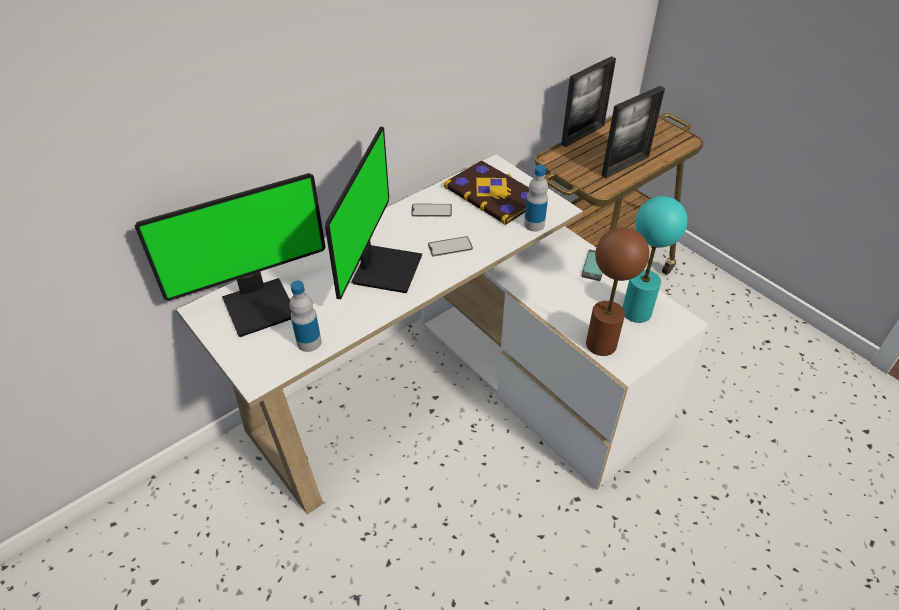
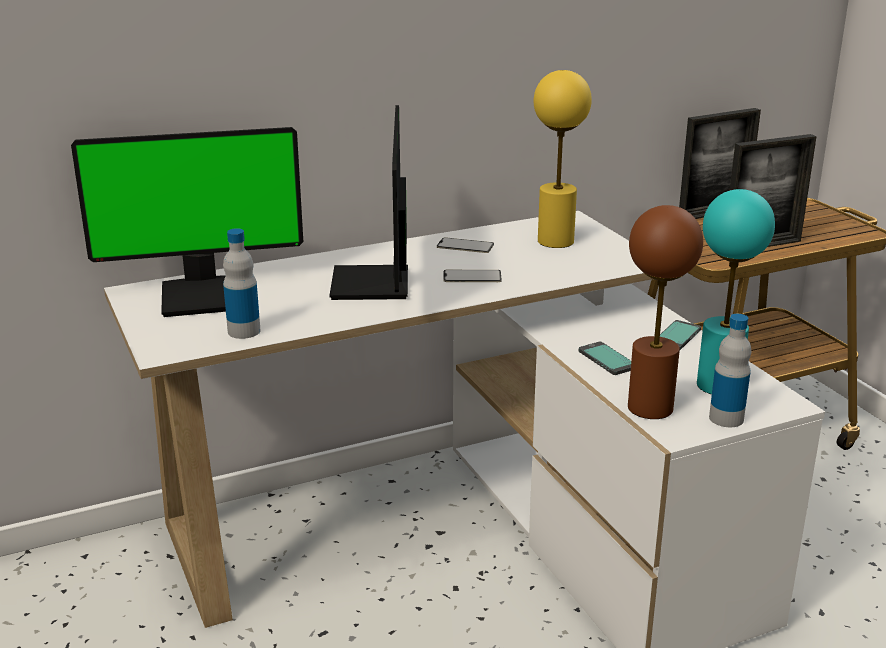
camera: 15 degrees right, 20 degrees down
(384, 268) = (375, 285): monitor -> monitor turned 150 degrees clockwise
(493, 194) = (555, 241): book -> yellow table lamp
(534, 224) = (597, 271): bottle -> bottle (726, 418)
(556, 299) = (606, 360): none -> phone

